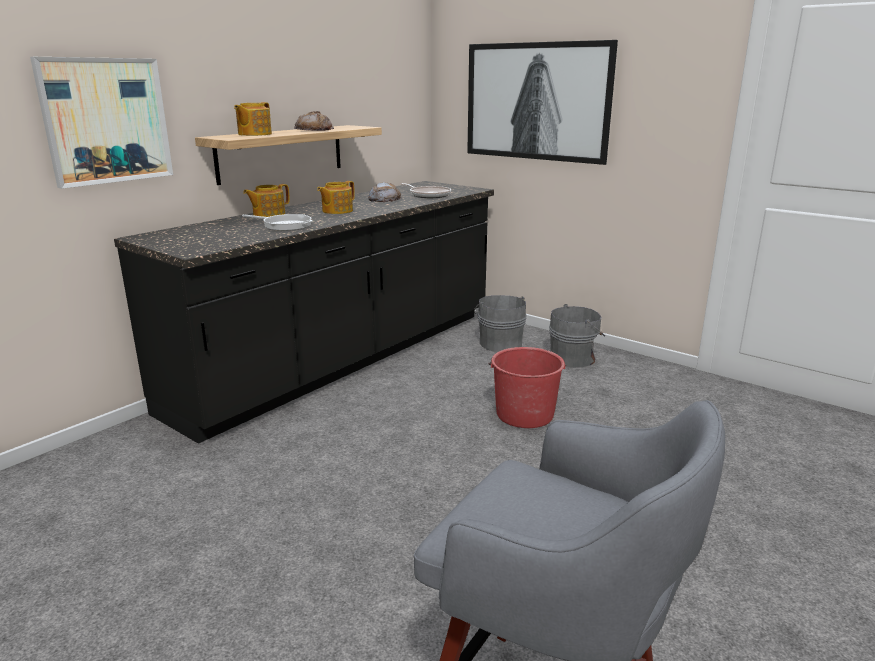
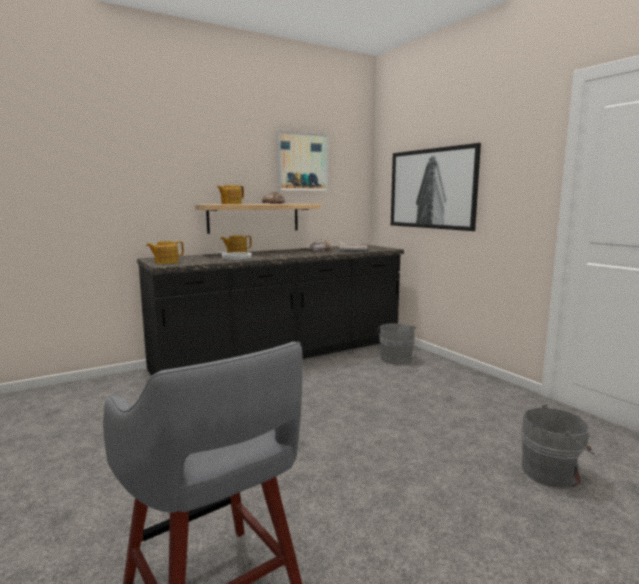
camera: 20 degrees right, 10 degrees down
(106, 121) = (140, 192): picture -> picture (302, 162)
(336, 211) = (279, 254): teapot -> teapot (166, 262)
(524, 414) = (375, 403): red bucket -> none
(574, 358) = (444, 374): grey bucket -> grey bucket (553, 472)

